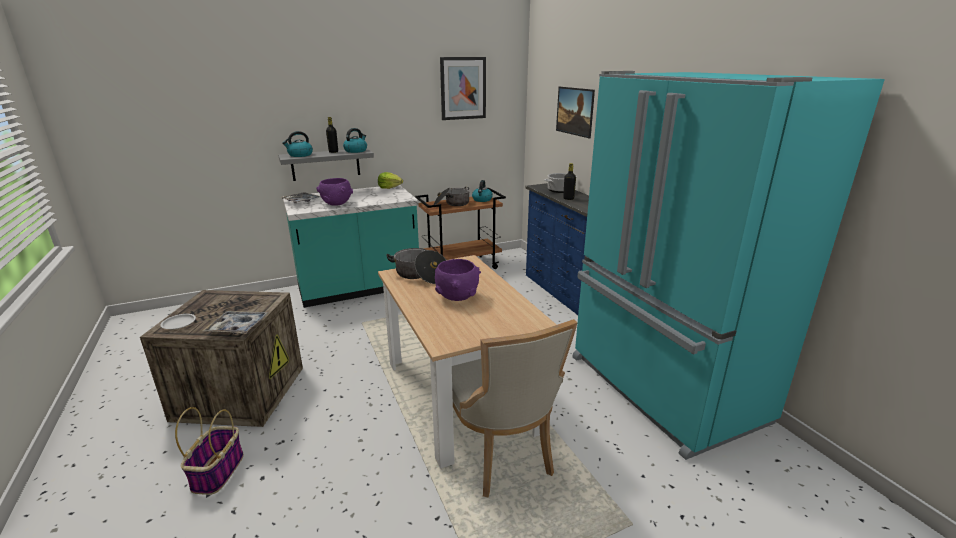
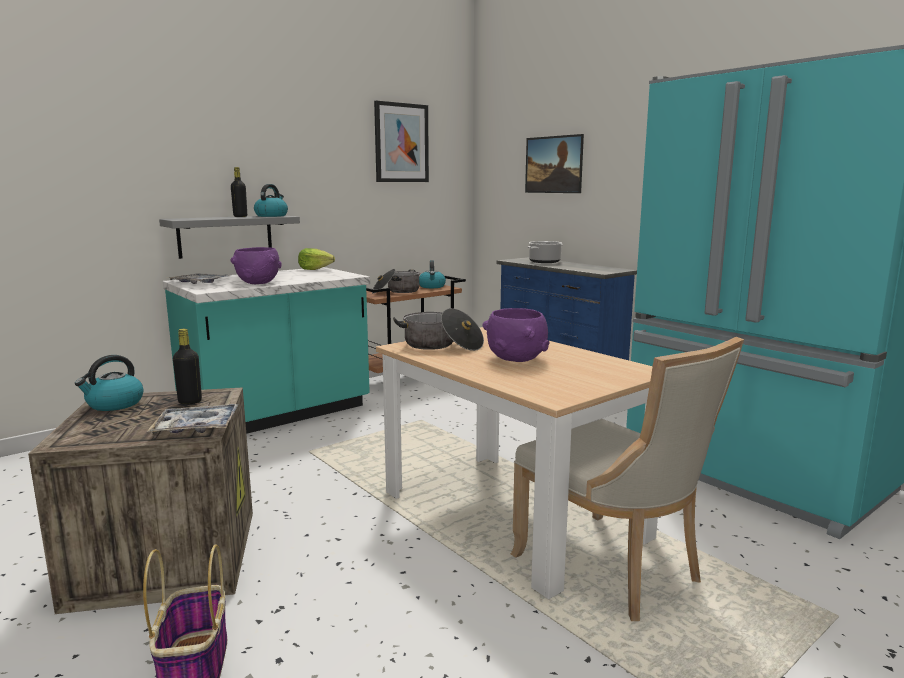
camera: 15 degrees left, 10 degrees down
(178, 323) = (87, 433): white plate -> none
(300, 155) = (195, 218): kettle -> kettle (114, 404)
(568, 198) = (565, 266): black bottle -> black bottle (190, 401)

